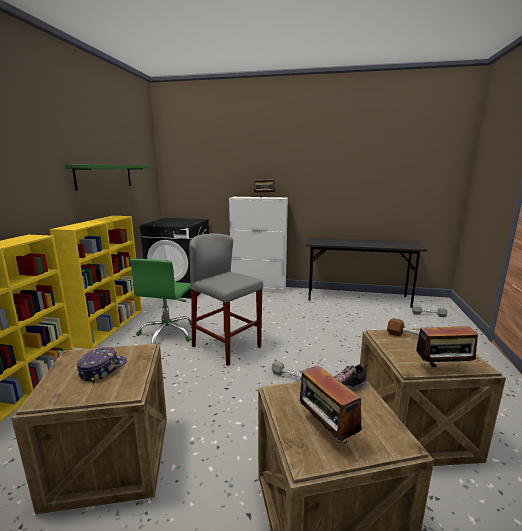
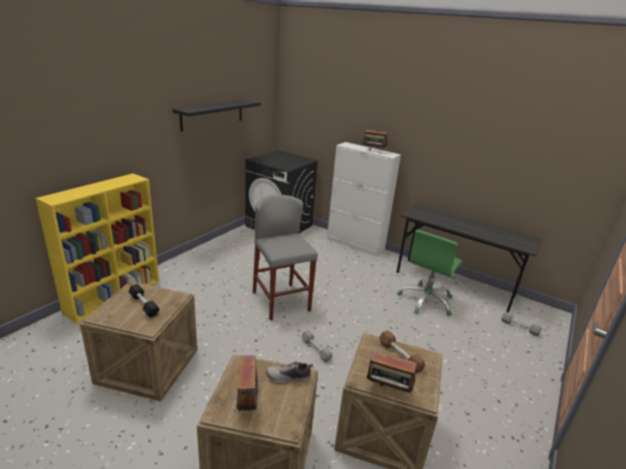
camera: 20 degrees right, 10 degrees up
(102, 369) = (144, 305): cap -> black dumbbell
(104, 176) = (212, 114): green shelf -> black shelf
(110, 326) = (199, 253): yellow bookcase -> none
(167, 334) = (240, 274): green office chair -> green office chair (426, 301)

